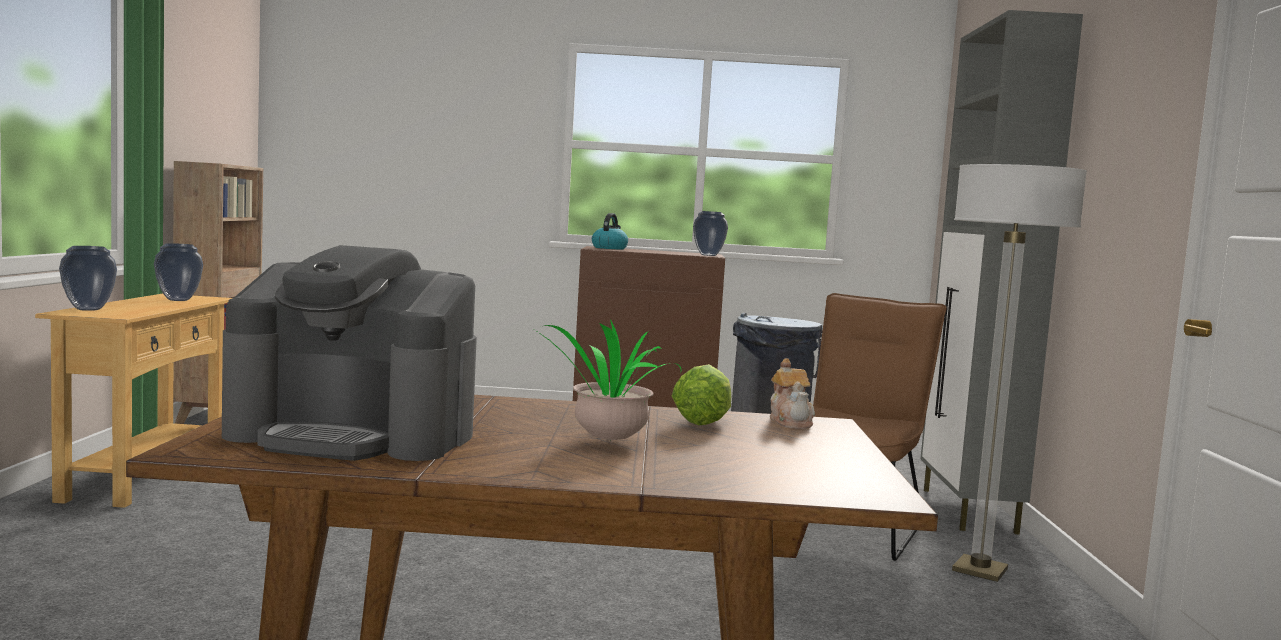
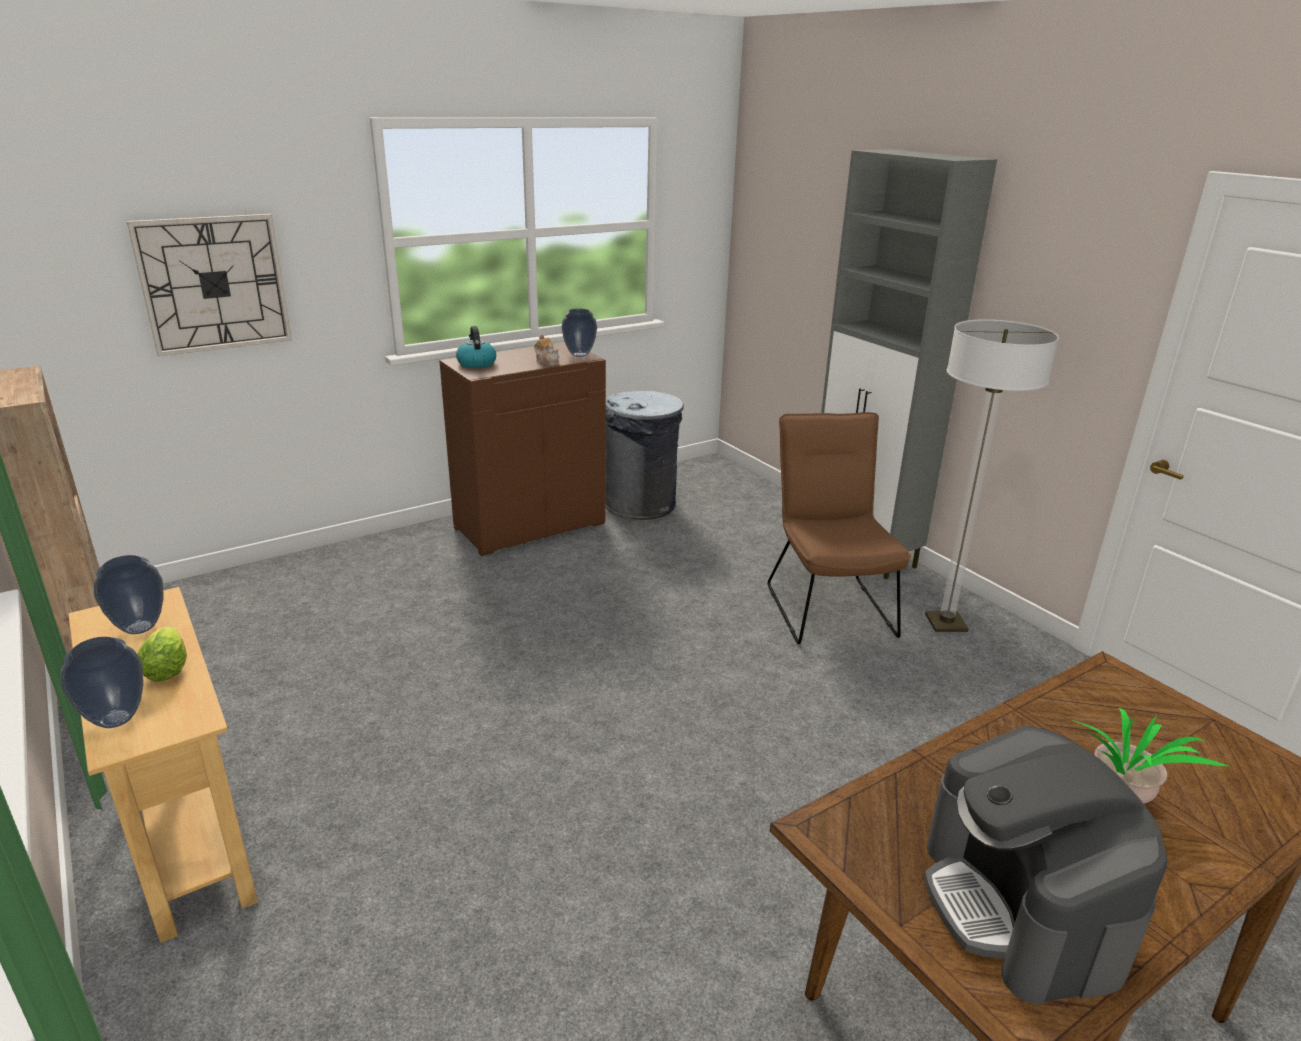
camera: 35 degrees left, 20 degrees up
(354, 435) = (1022, 906): coffee machine -> coffee machine turned 105 degrees clockwise
(426, 157) = (214, 284): none -> wall clock
(704, 421) = (1073, 713): lettuce -> lettuce (168, 668)
(791, 422) = (1099, 681): teapot -> teapot (547, 362)

